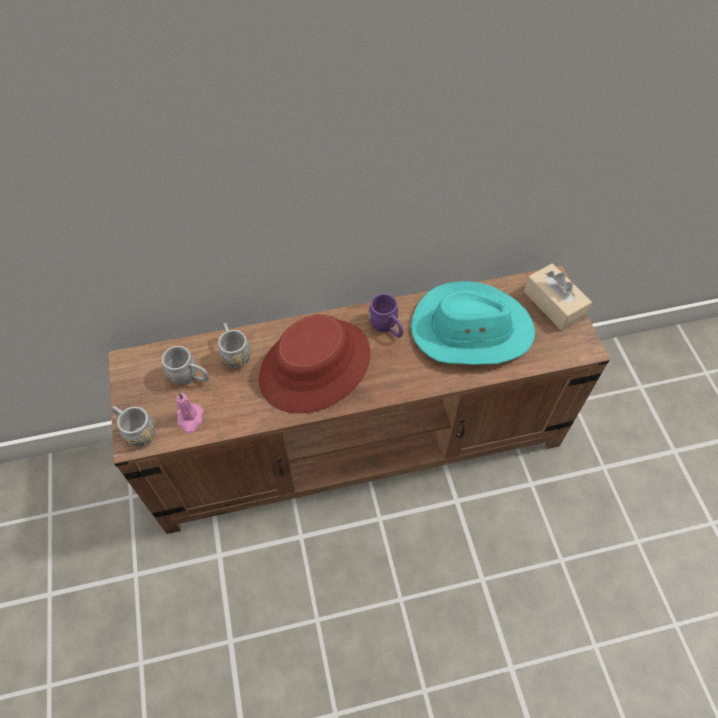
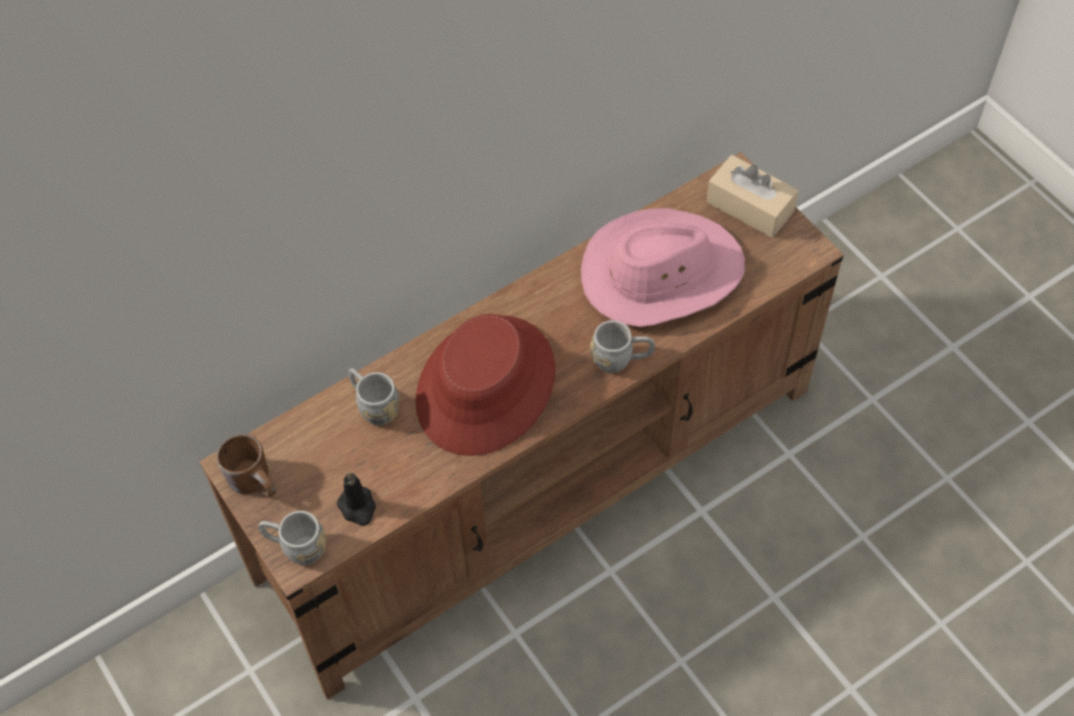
camera: 20 degrees left, 0 degrees up
(136, 376) = (257, 479): none -> brown mug
(190, 377) = (329, 456): grey mug -> grey mug (621, 360)
(190, 419) = (358, 507): pink candle -> black candle
(387, 327) = (554, 306): purple mug -> none
(470, 329) = (661, 273): turquoise hat -> pink hat

